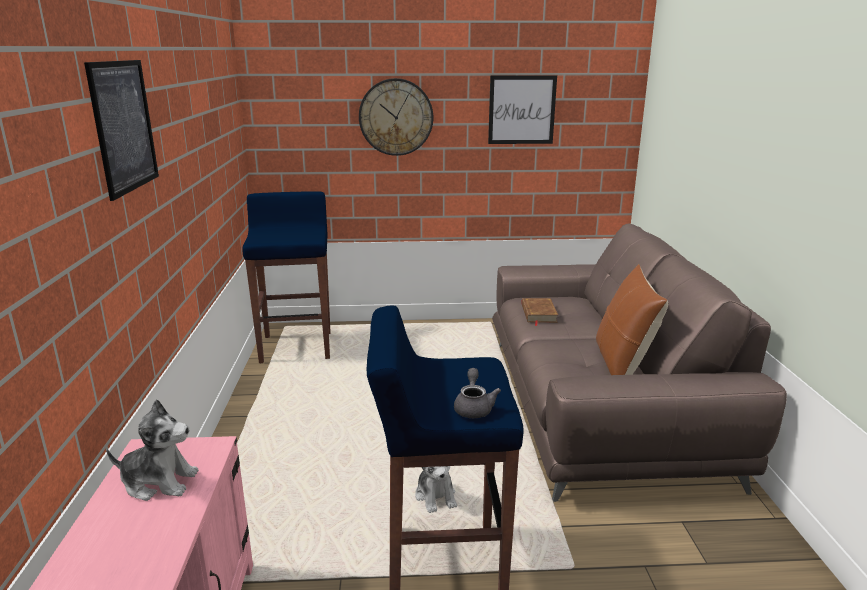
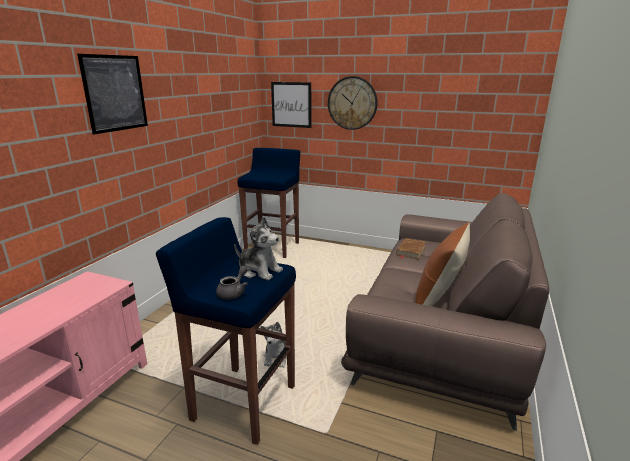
camera: 25 degrees right, 0 degrees up
(159, 482) = (72, 295): plush toy -> plush toy (259, 271)
(521, 110) = (443, 101): picture -> picture (291, 104)

